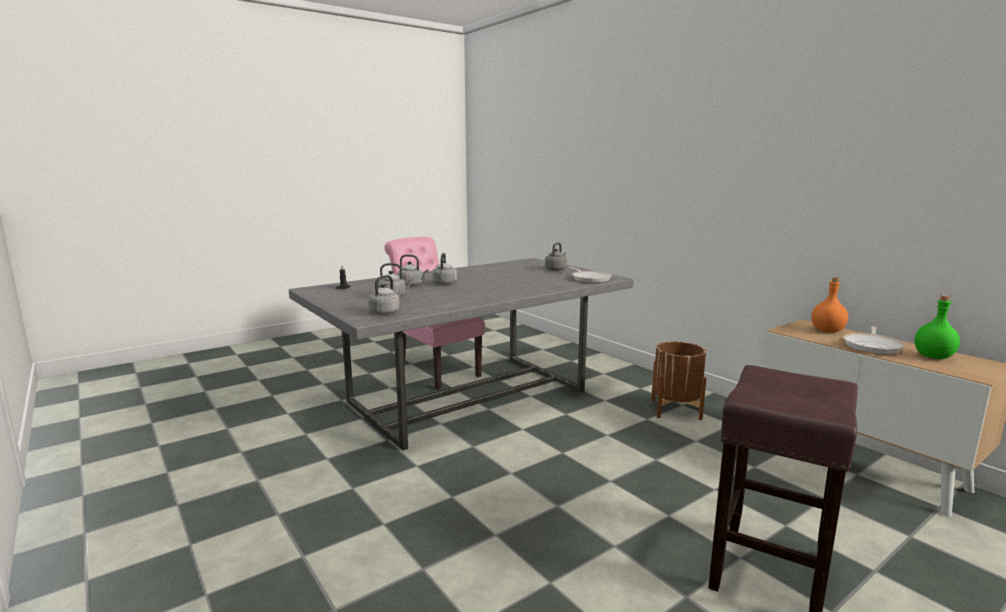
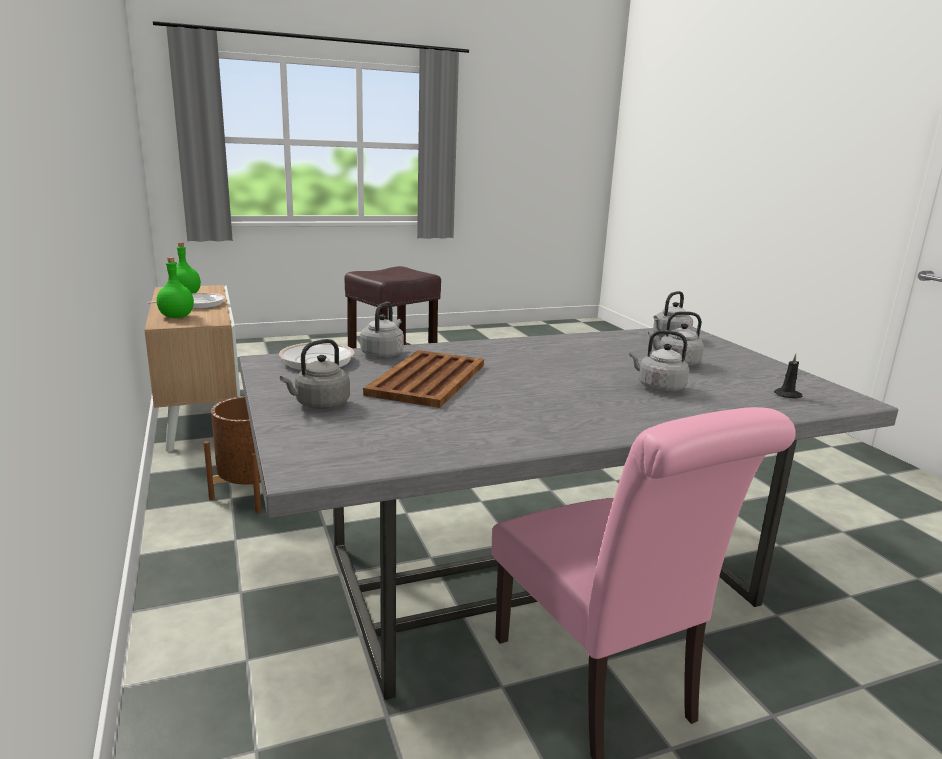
camera: 165 degrees left, 5 degrees up
(444, 284) = (596, 383): grey kettle -> grey kettle (383, 354)
(528, 278) = (426, 380): none -> brown tray
(827, 331) = (177, 316): orange bottle -> green bottle

